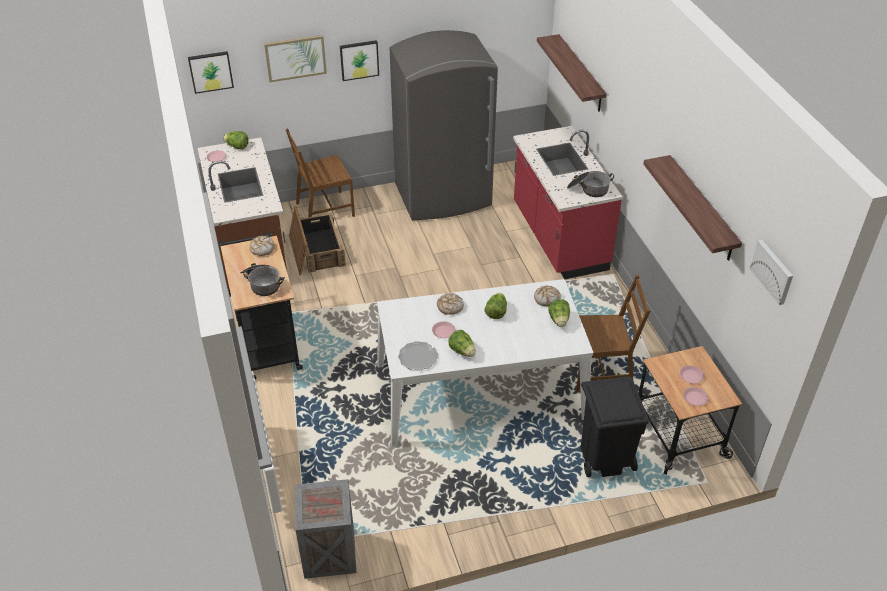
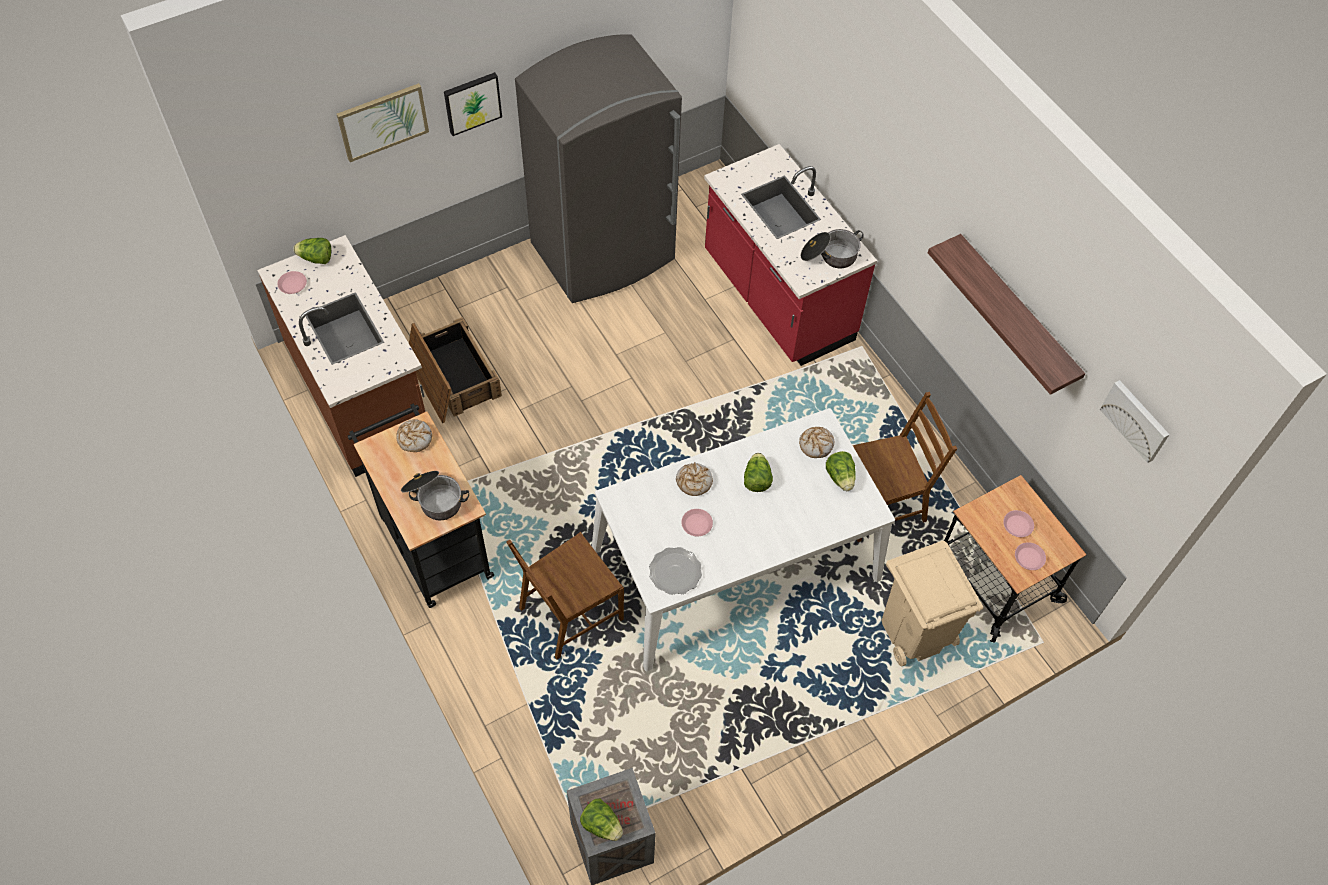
camera: 15 degrees left, 15 degrees up
(210, 71) = (263, 167): picture -> none
(324, 209) = (443, 304): brown chair -> brown chair (570, 614)
(462, 351) = (730, 551): lettuce -> lettuce (602, 825)
(580, 74) = (791, 79): shelf -> none
(605, 457) = (914, 632): black trash can -> beige trash can

